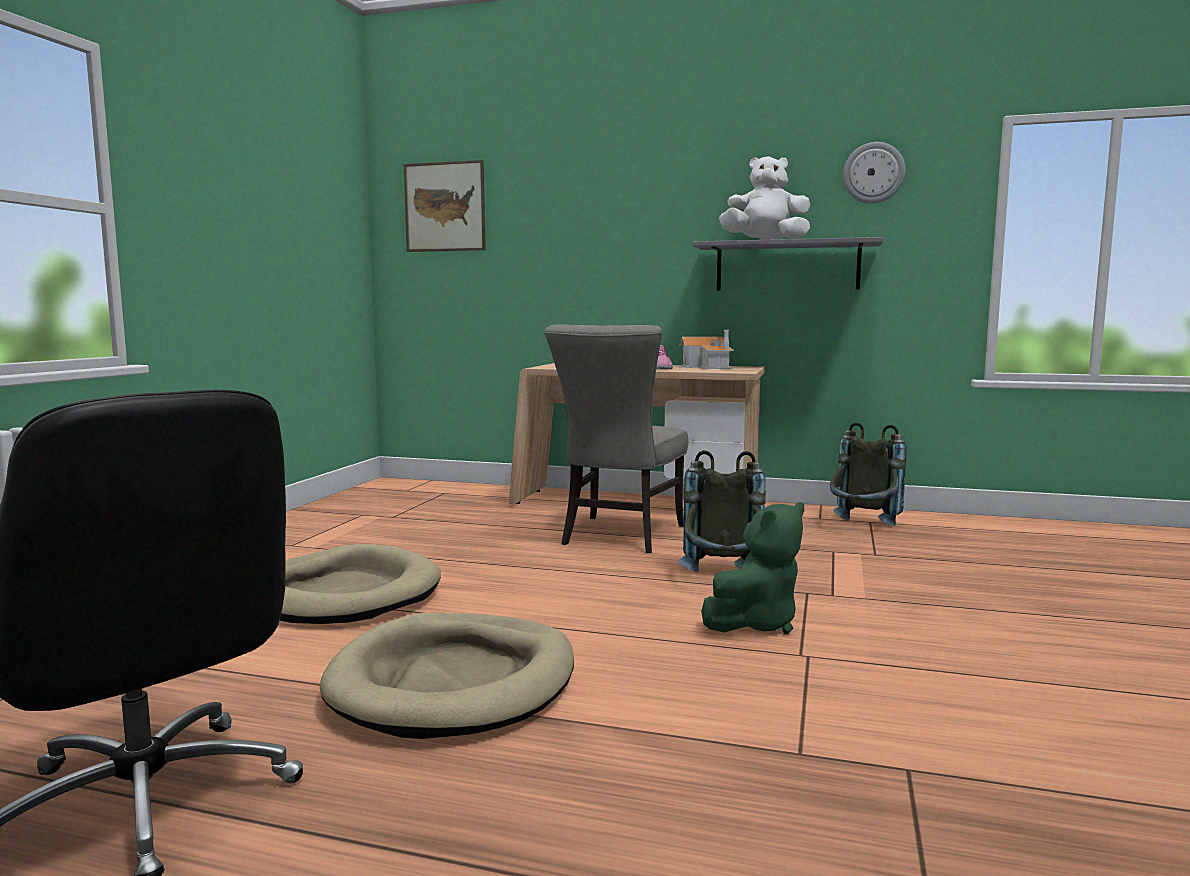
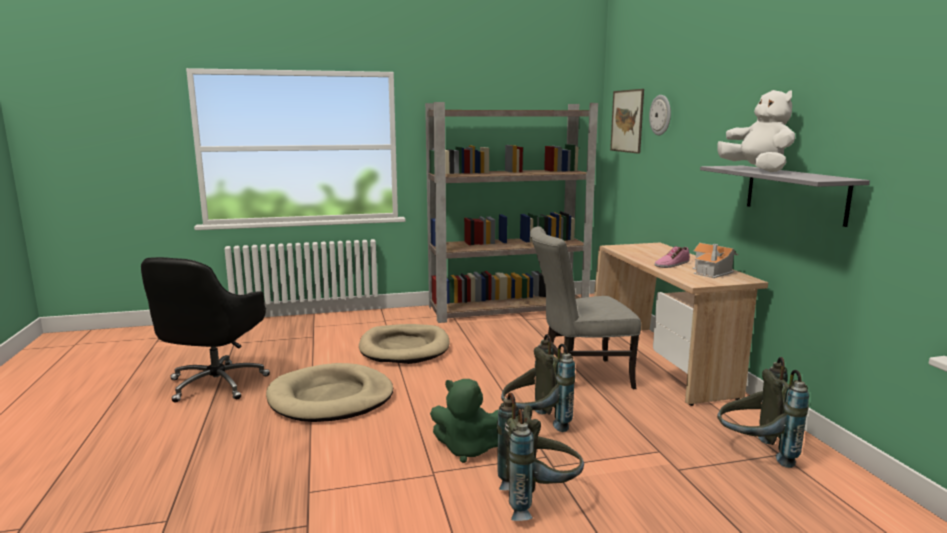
camera: 60 degrees right, 5 degrees up
(331, 515) = (508, 309): none -> brown bookcase
(873, 173) = (872, 105): wall clock -> wall clock (661, 115)
(905, 617) = (538, 500): none -> grey backpack

